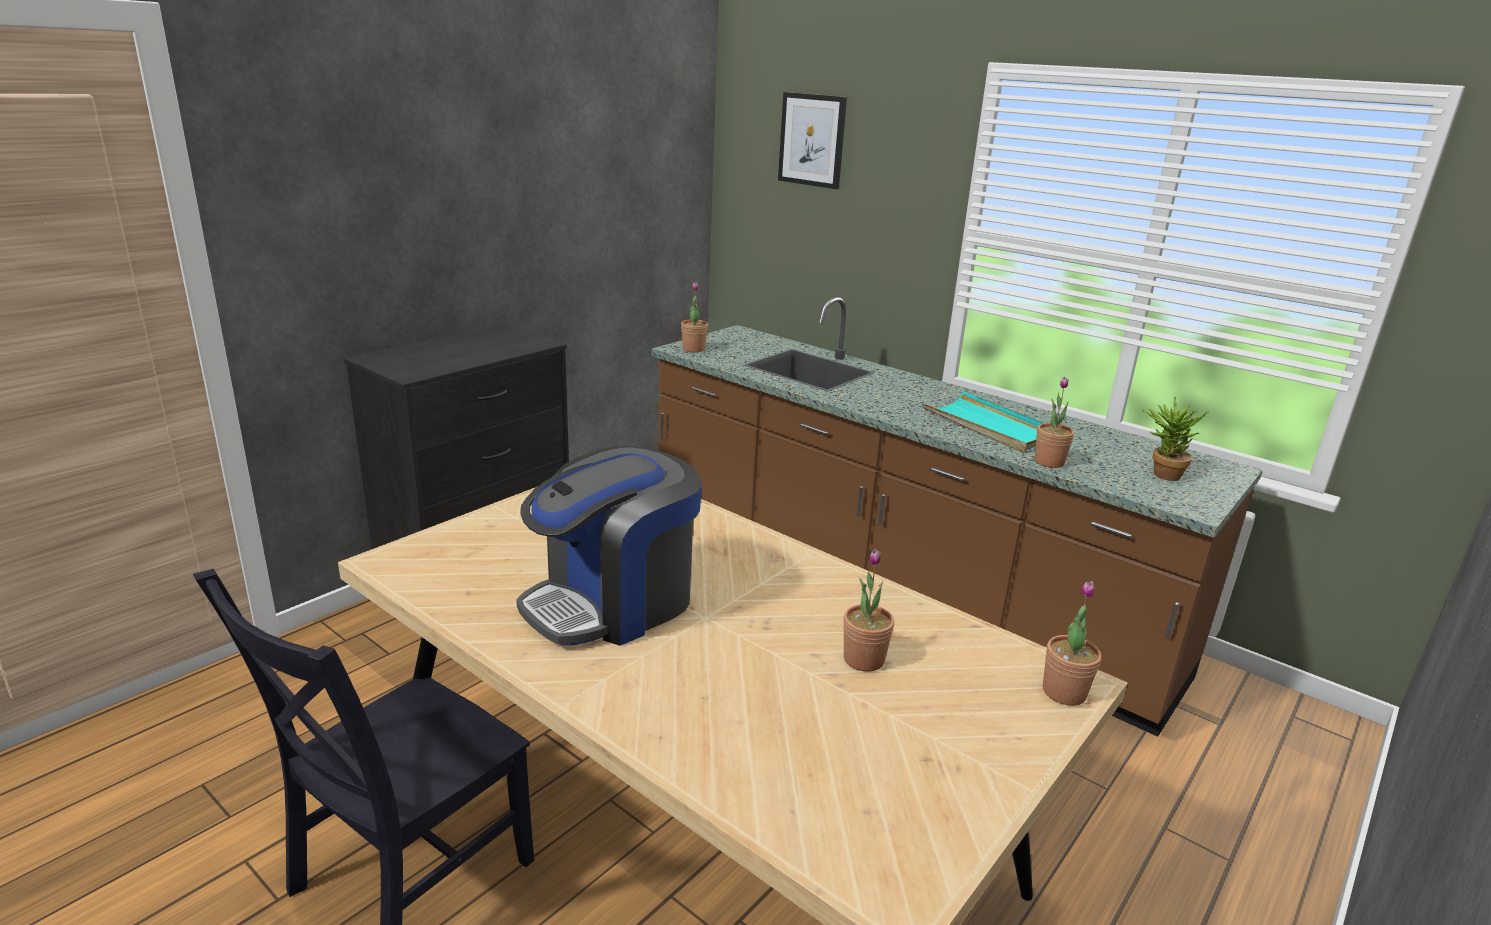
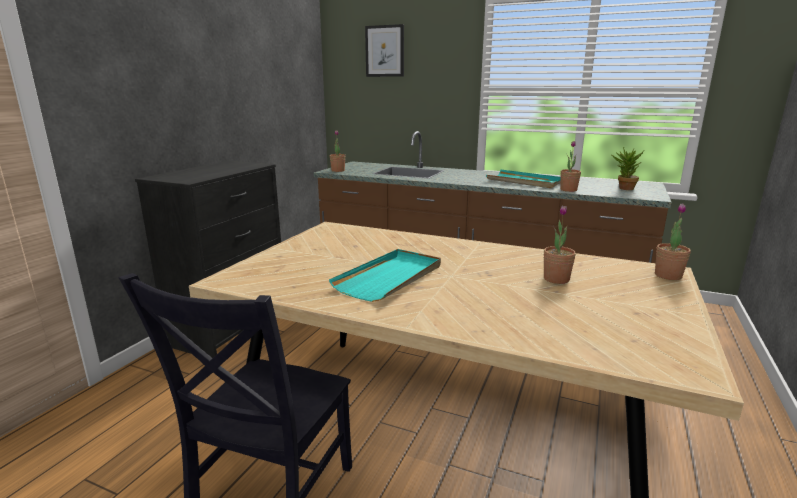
camera: 15 degrees left, 5 degrees down
(613, 603) = (390, 278): coffee machine -> turquoise tray

